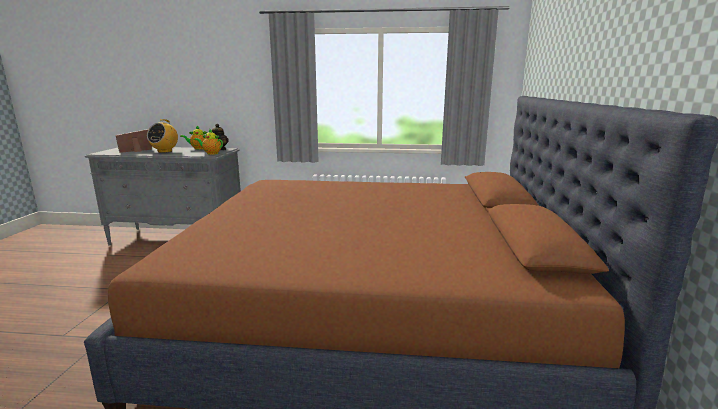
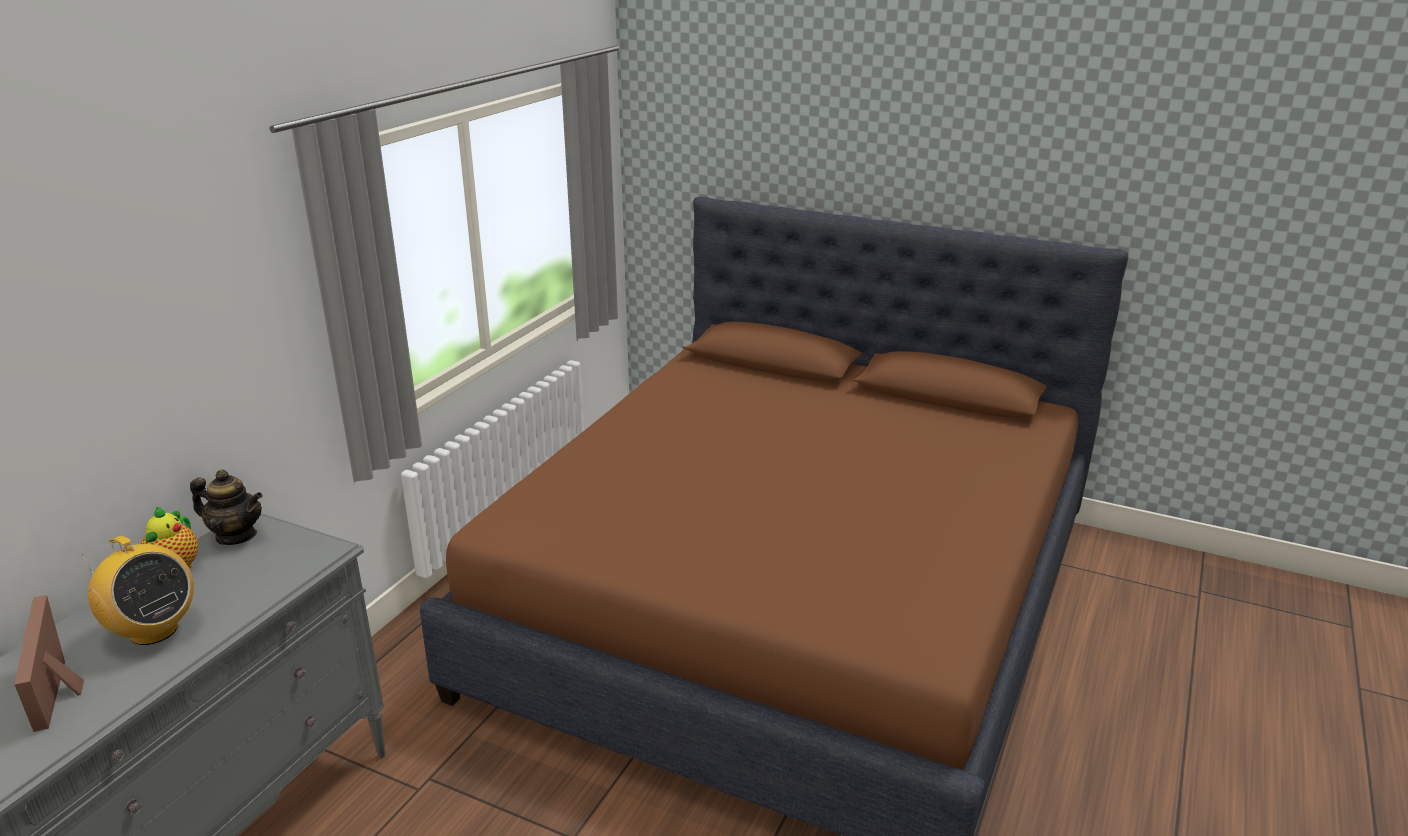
camera: 70 degrees left, 10 degrees up
(211, 153) = (299, 549): teapot -> none

